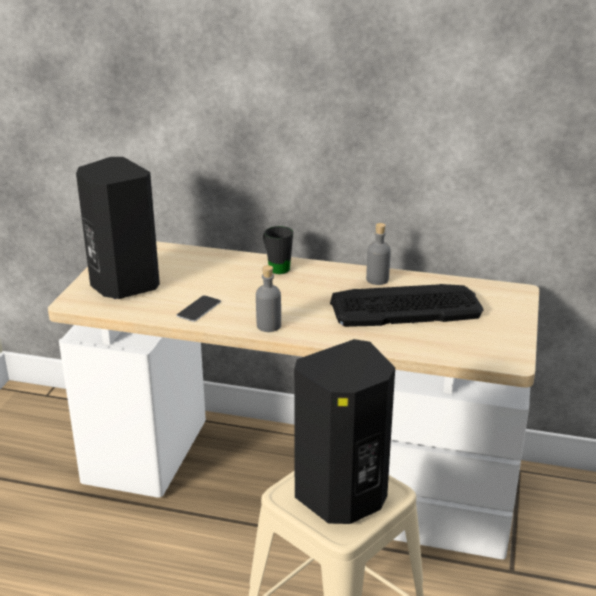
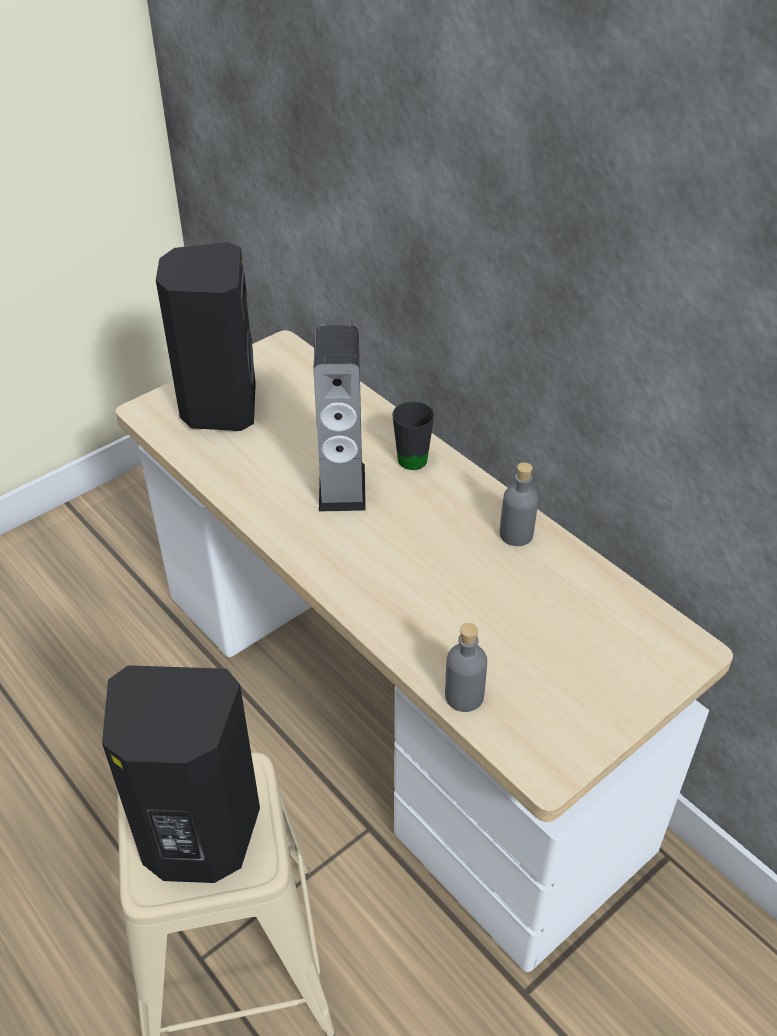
camera: 35 degrees right, 15 degrees up
(199, 309) = (260, 482): phone -> none
(253, 294) = (342, 487): none -> speaker
(268, 325) = (308, 547): grey bottle -> grey bottle (464, 696)
(404, 306) = (503, 598): keyboard -> none

